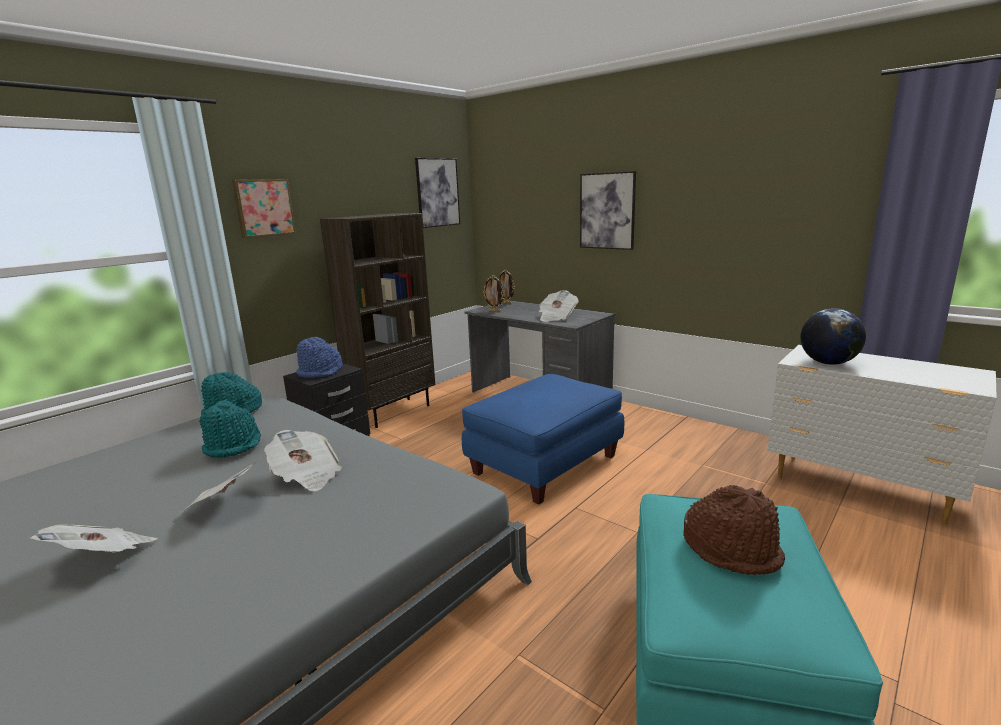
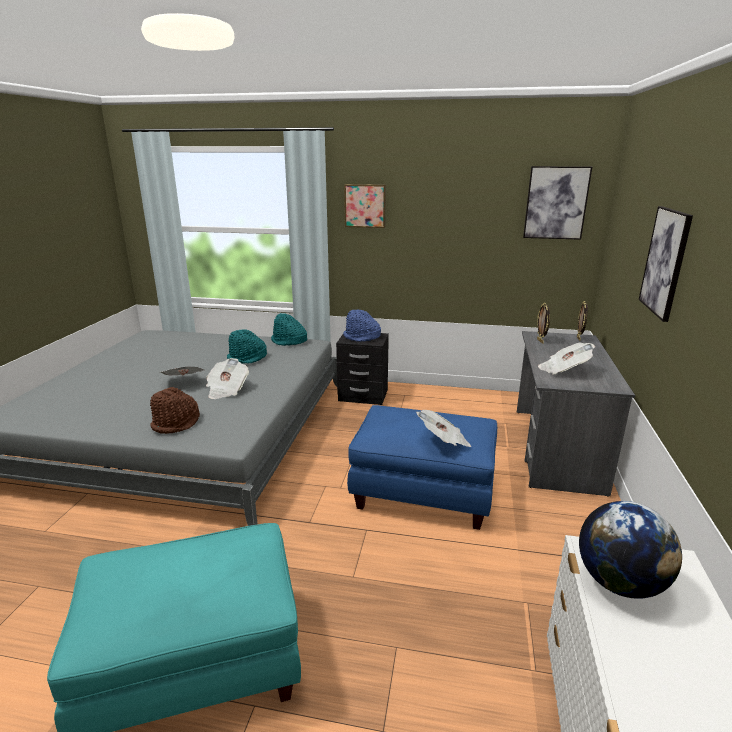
camera: 60 degrees right, 5 degrees up
(104, 557) = (132, 378): newspaper -> newspaper (443, 441)
(393, 412) = (437, 394): brown bookcase -> none
(732, 550) = (184, 575): brown hat -> brown hat (176, 423)

